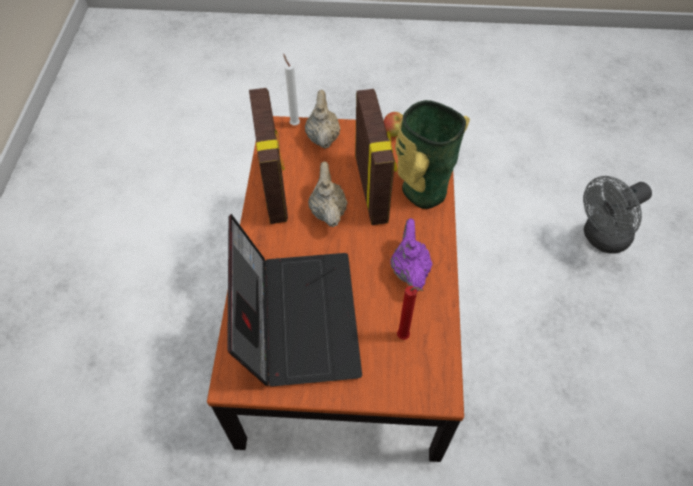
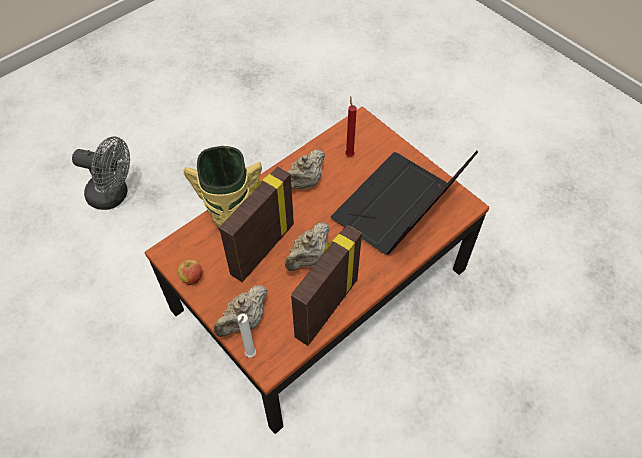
camera: 135 degrees left, 0 degrees up
(409, 269) = (304, 183): purple teapot -> beige teapot

